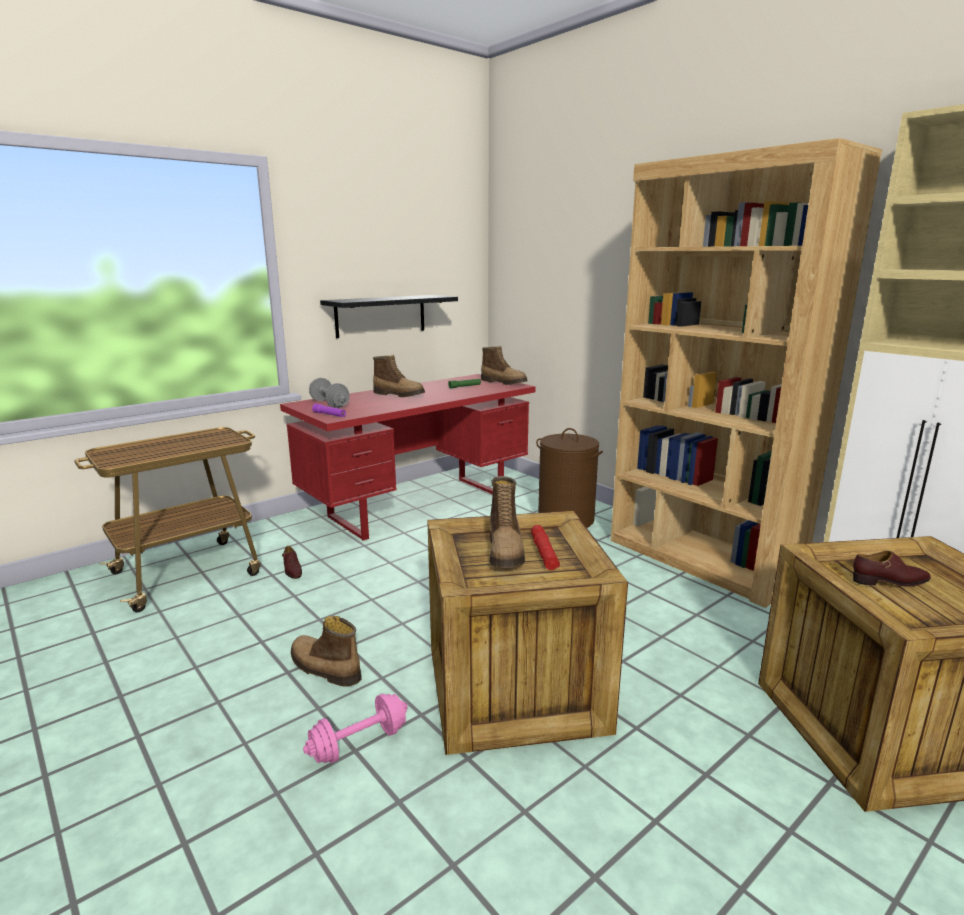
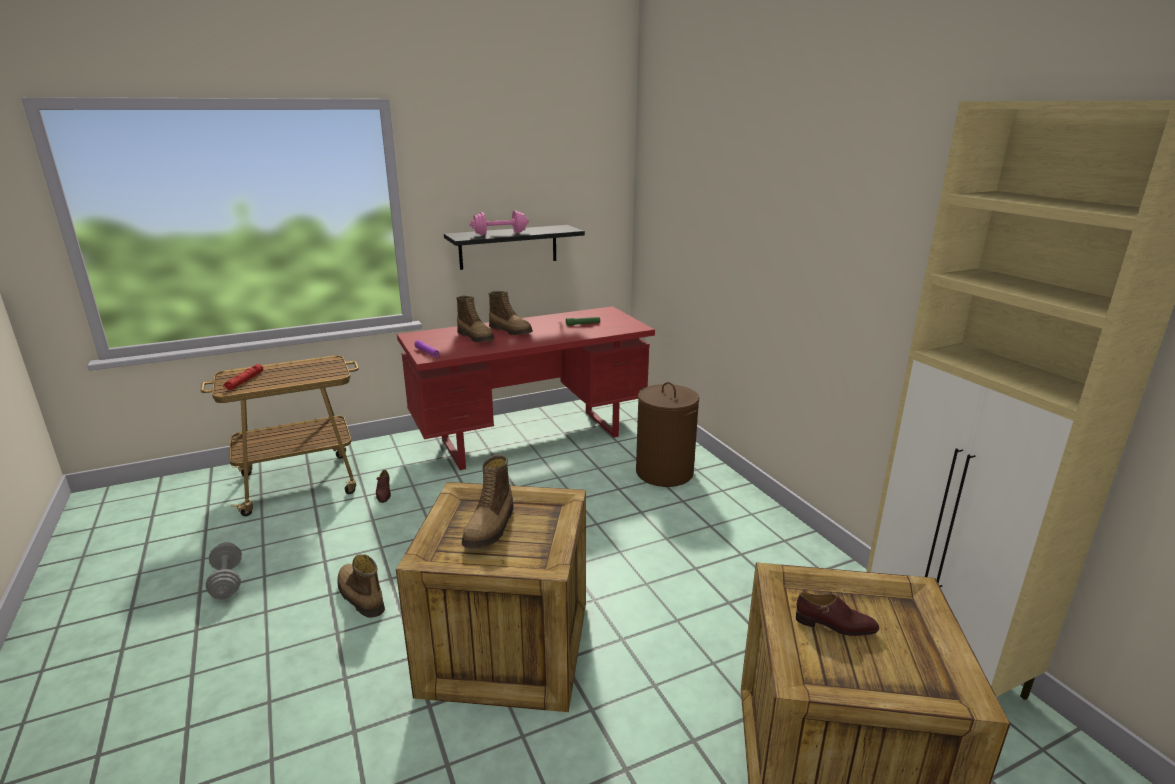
camera: 15 degrees right, 5 degrees up
(329, 404) = (438, 338): grey dumbbell -> grey dumbbell (227, 582)
(359, 743) = (351, 672): pink dumbbell -> pink dumbbell (500, 234)
(504, 383) = (627, 322): boot -> boot (476, 337)
(544, 553) = (524, 534): red flashlight -> red flashlight (244, 381)
(701, 560) = (776, 540): brown bookcase -> none

